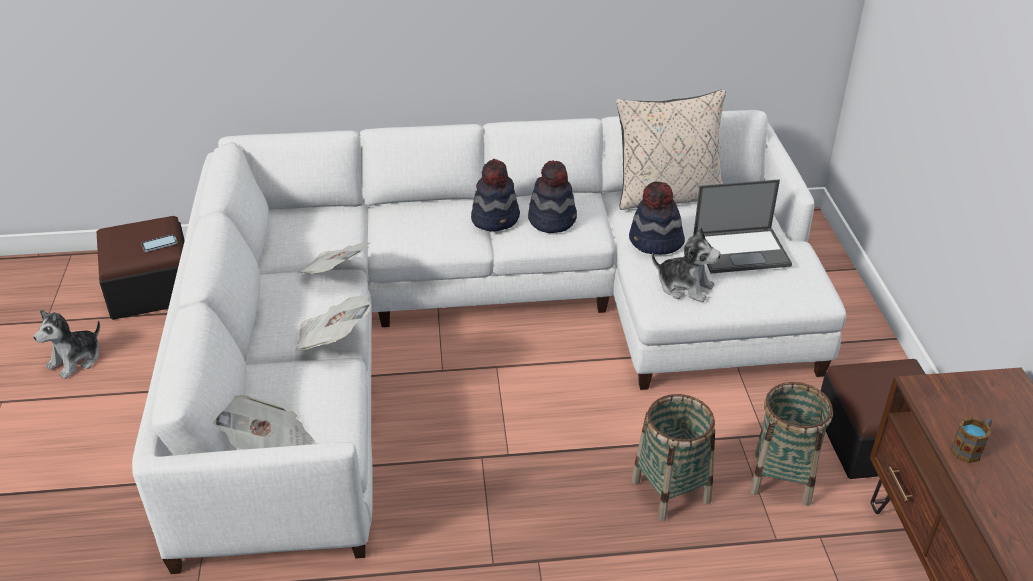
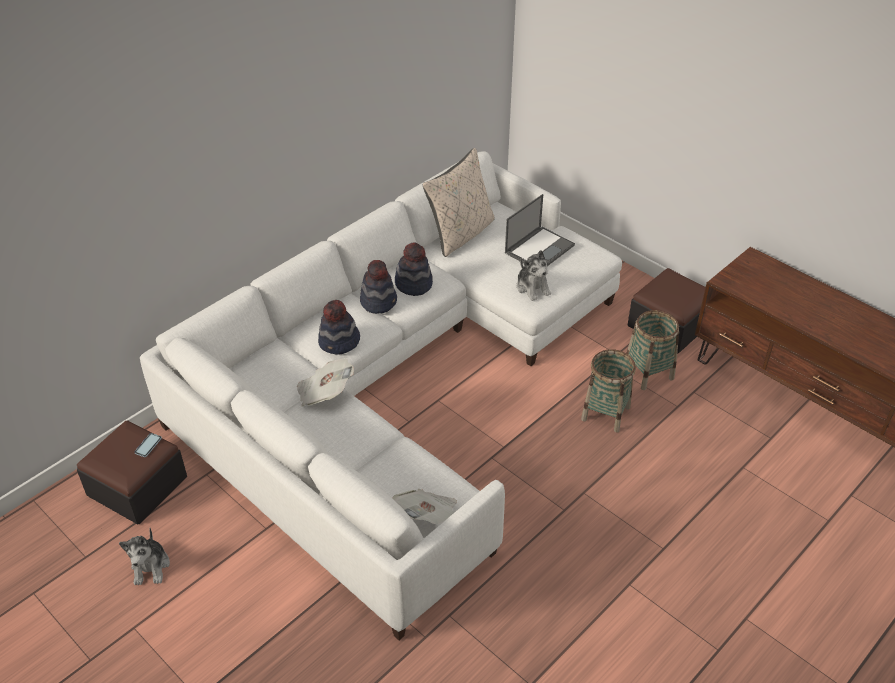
camera: 40 degrees left, 5 degrees up
(333, 339) = (380, 433): newspaper -> none
(655, 242) = (489, 268): hat -> hat (339, 342)
(684, 286) = (532, 287): plush toy -> plush toy turned 75 degrees clockwise
(970, 448) = (771, 301): mug -> none

